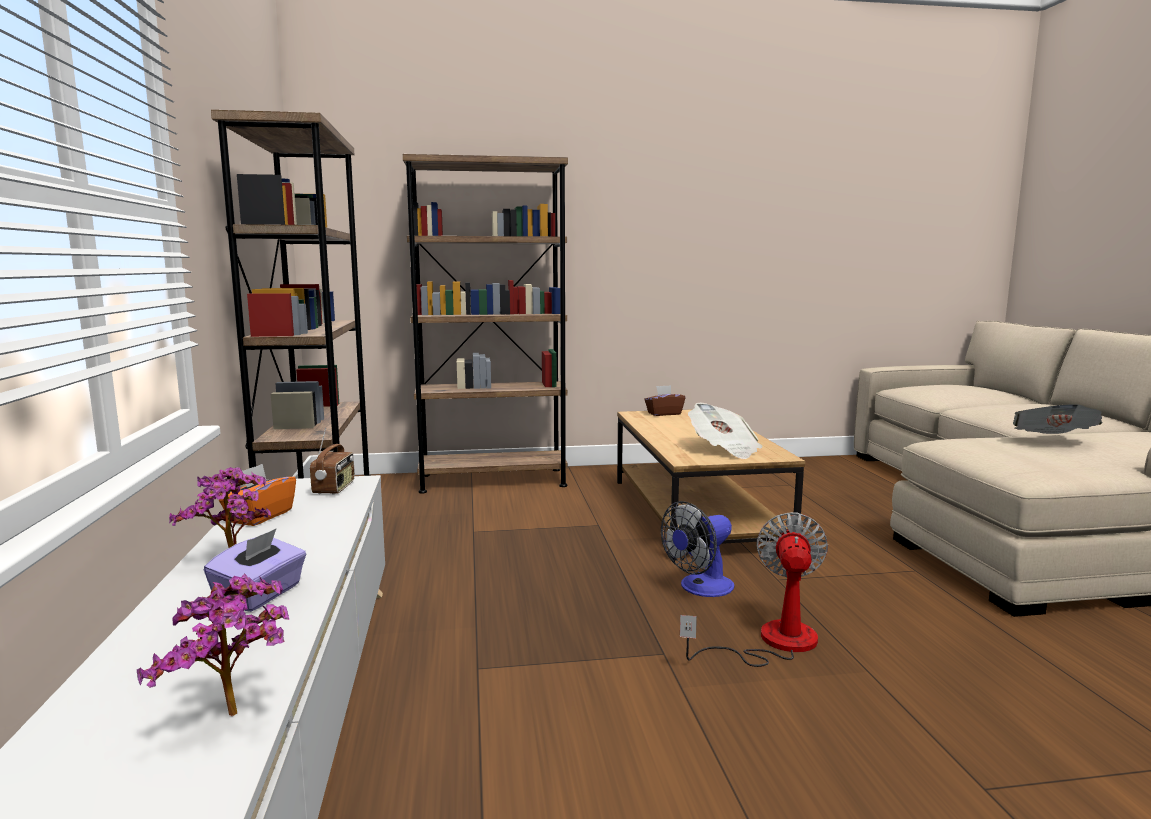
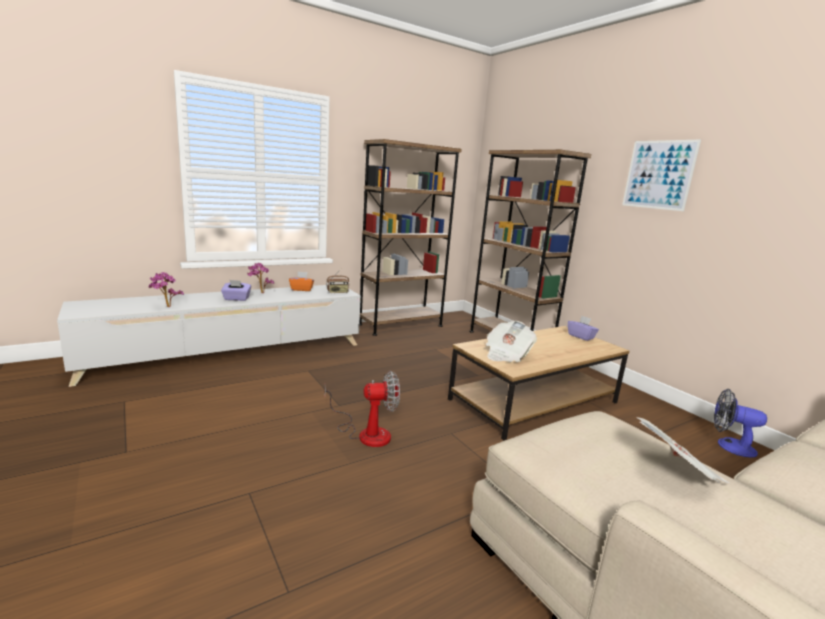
camera: 65 degrees right, 5 degrees up
(654, 194) = (658, 175): none -> picture
(664, 413) = (581, 336): brown tissue box -> purple tissue box
(700, 588) = (417, 409): fan -> fan (729, 445)

